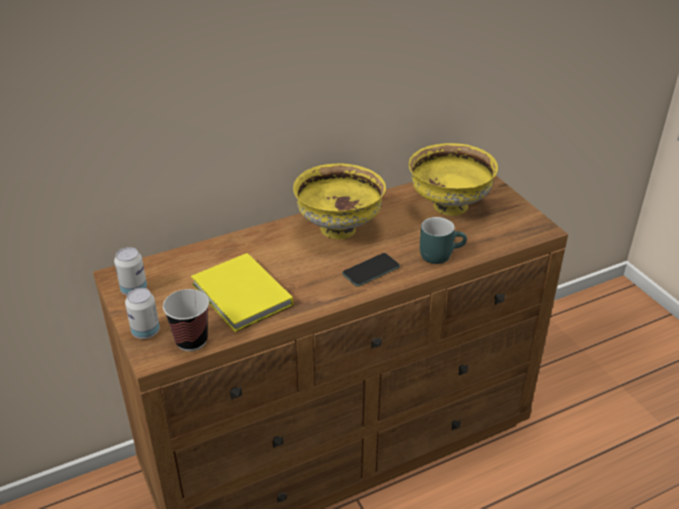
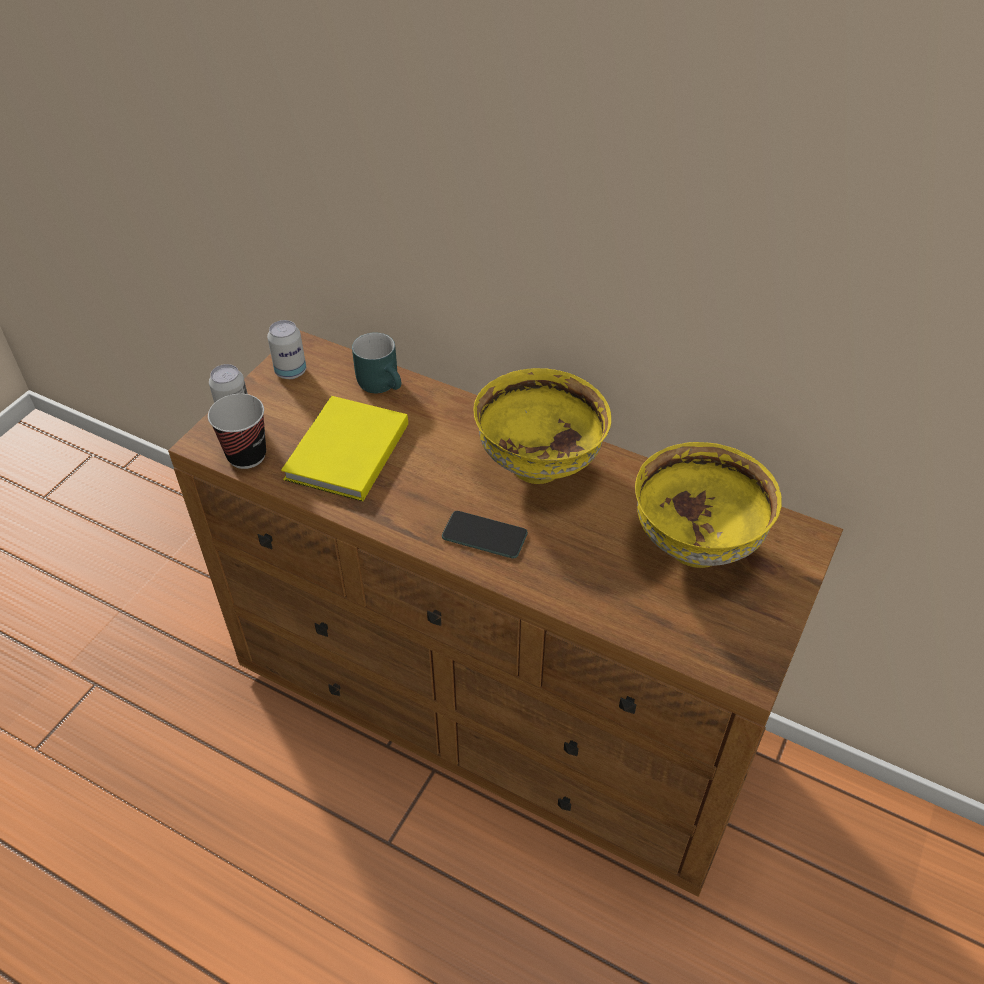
camera: 55 degrees right, 10 degrees up
(440, 253) = (579, 585): turquoise mug -> turquoise mug (384, 384)

